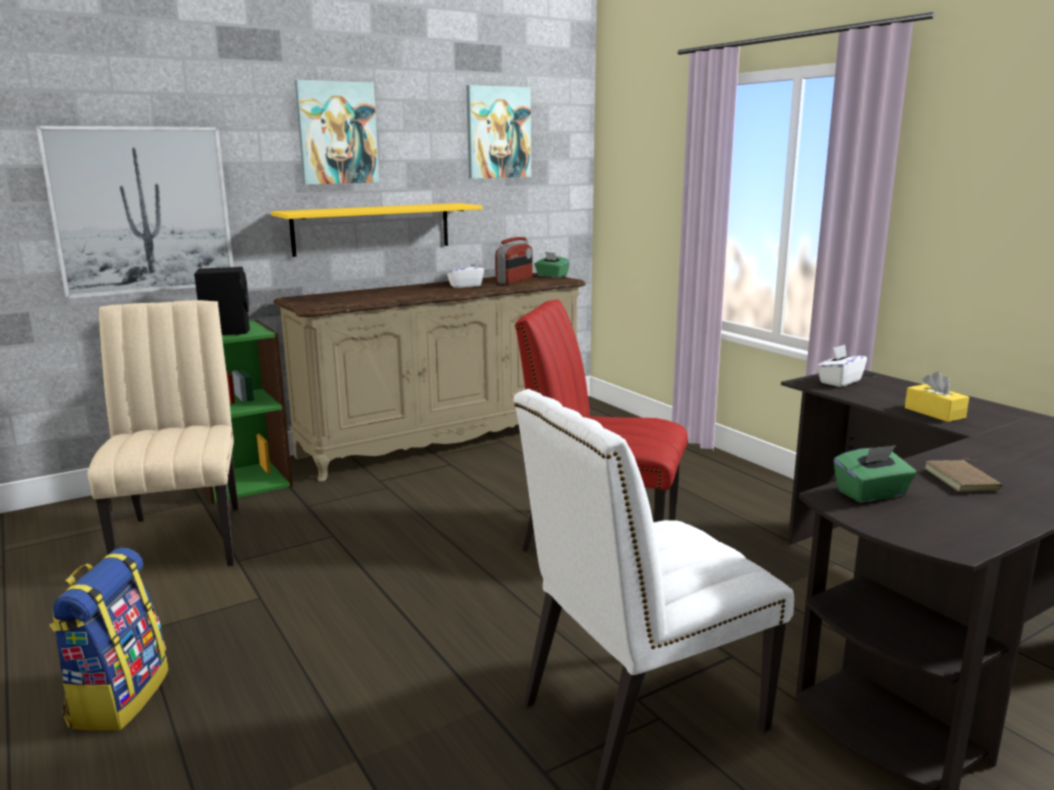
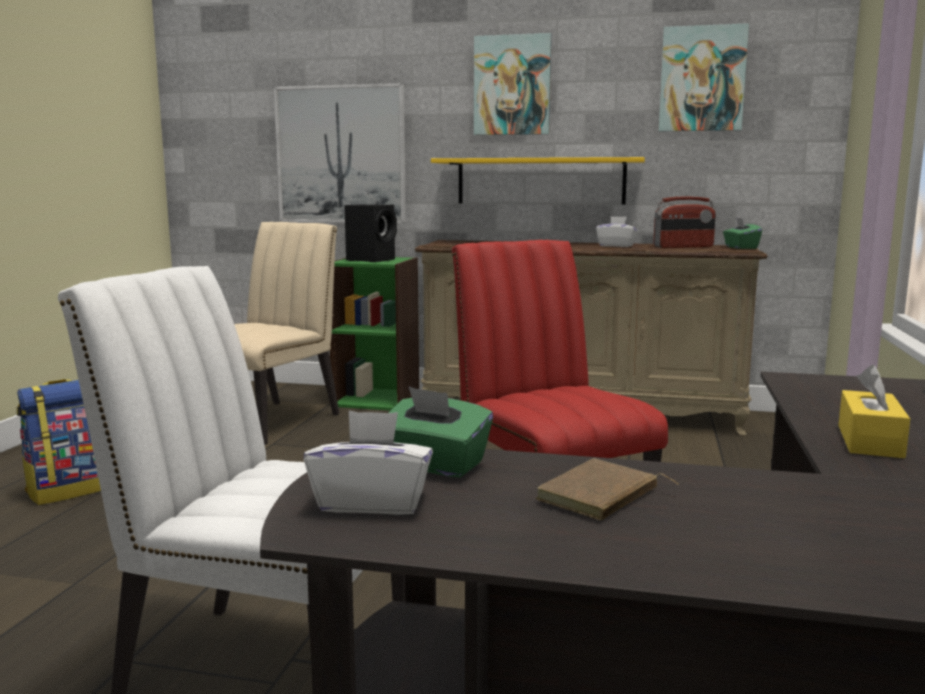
camera: 45 degrees right, 5 degrees down
(839, 381) = (847, 387): white tissue box -> white tissue box (372, 502)

